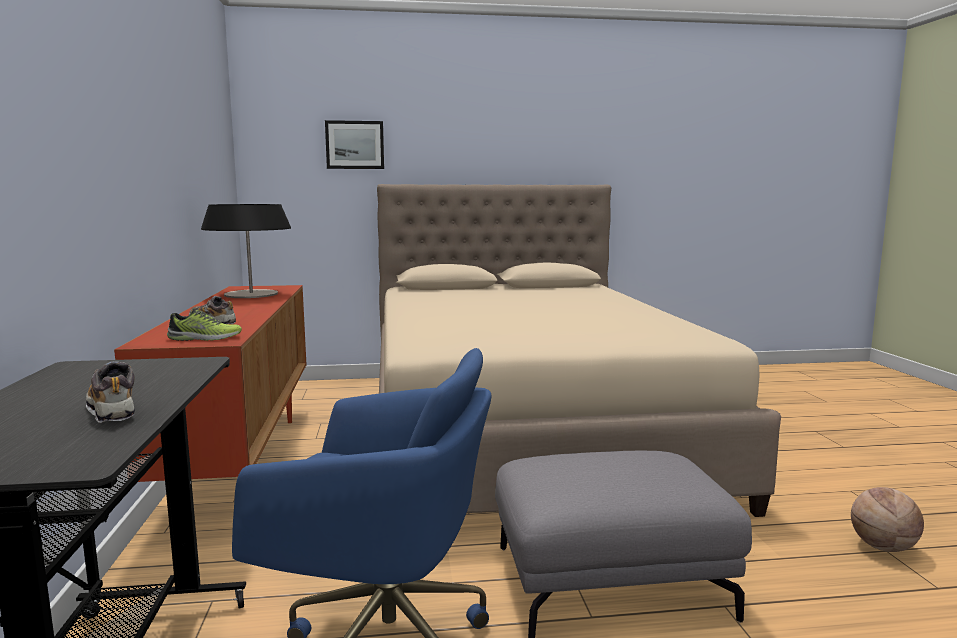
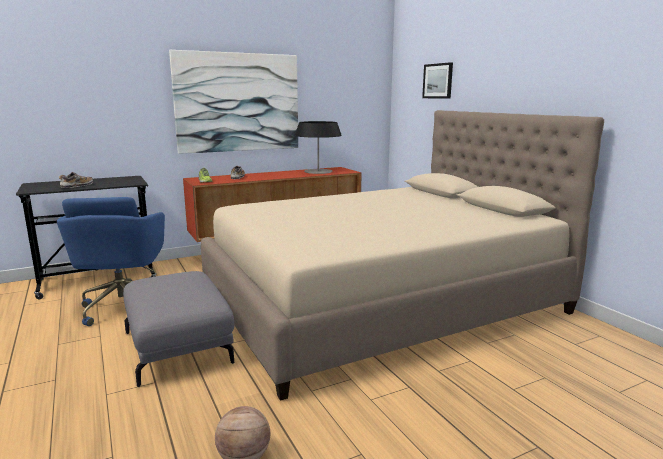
camera: 70 degrees right, 5 degrees up
(142, 162) = (238, 102): none -> picture

